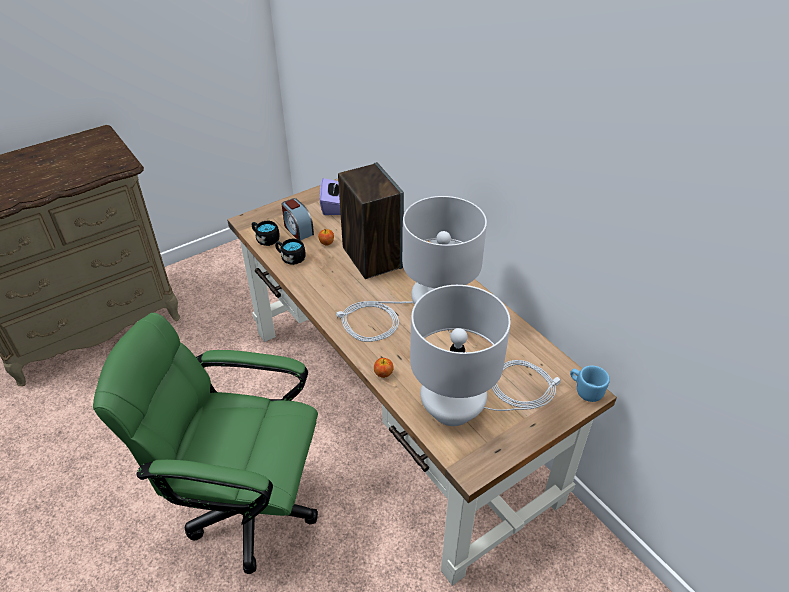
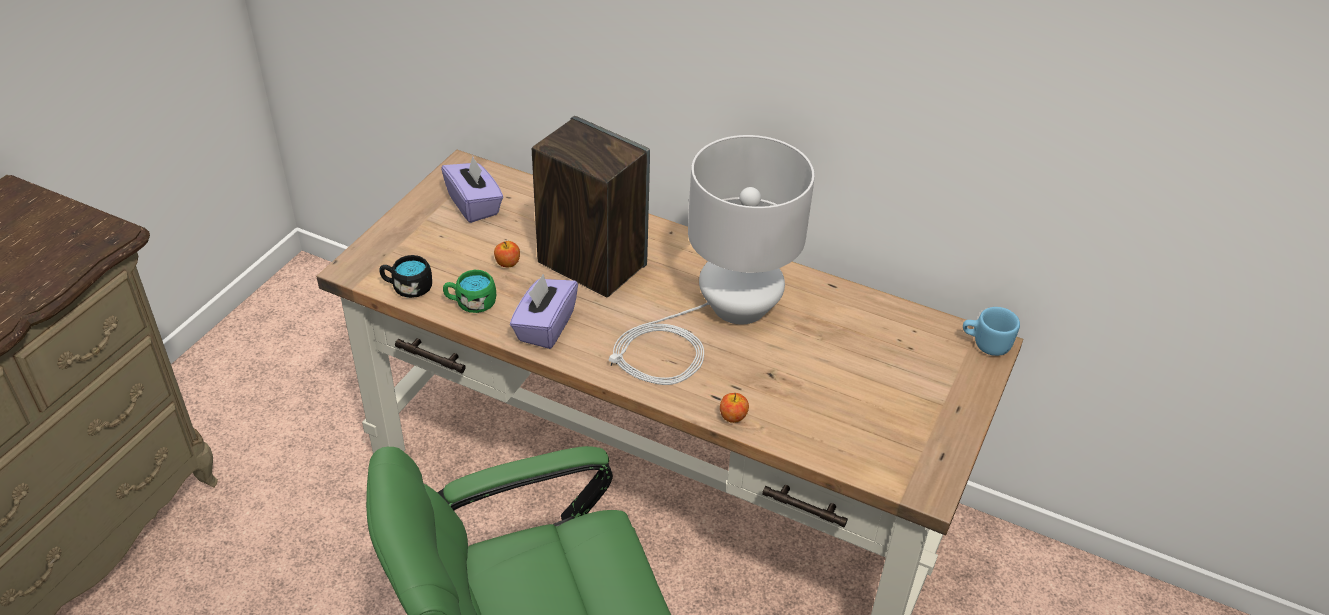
camera: 30 degrees left, 0 degrees up
(290, 258) = (471, 303): black mug -> green mug
(298, 230) = (447, 258): alarm clock -> none
(318, 284) = (545, 327): none -> purple tissue box
(480, 400) = (876, 403): white table lamp -> none

